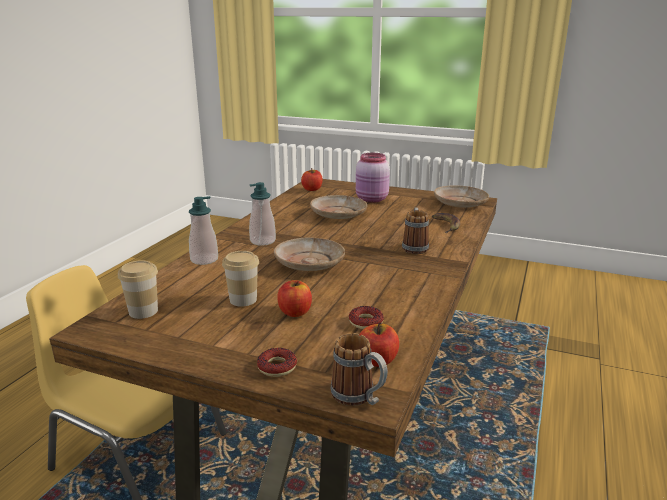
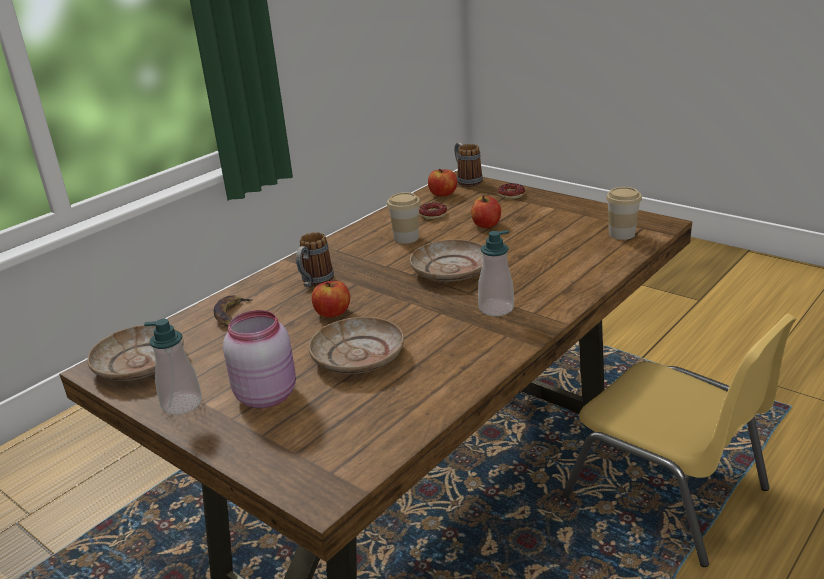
camera: 160 degrees left, 5 degrees up
(204, 260) = (573, 285): soap dispenser -> soap dispenser (182, 404)
(243, 300) = (530, 237): cup -> cup (406, 238)
(312, 189) = (351, 454): apple -> apple (332, 313)

